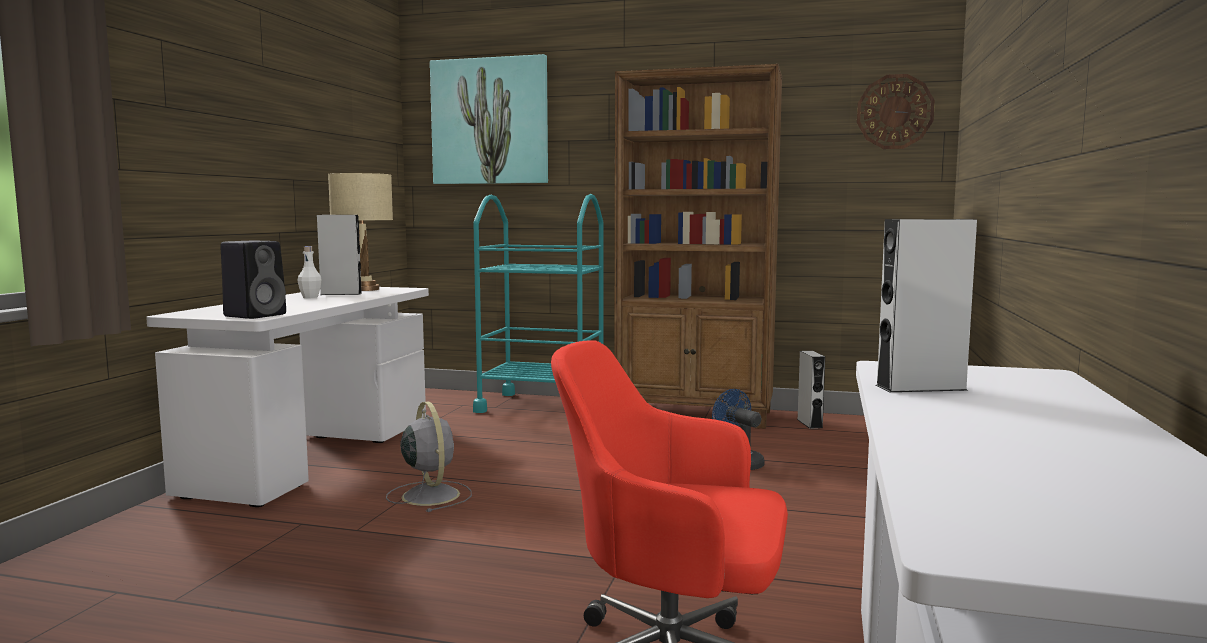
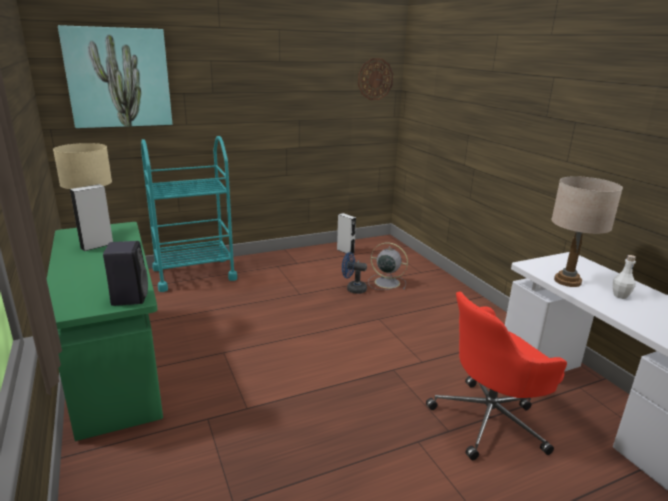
camera: 40 degrees left, 15 degrees up
(310, 297) = (87, 257): white bottle -> white bottle (620, 296)
(316, 454) = (115, 363): white desk -> green desk
(430, 495) = (244, 367): grey fan -> grey fan (386, 282)
(696, 415) = (287, 259): brown bookcase -> none
(920, 387) = (567, 281): grey speaker -> beige table lamp

